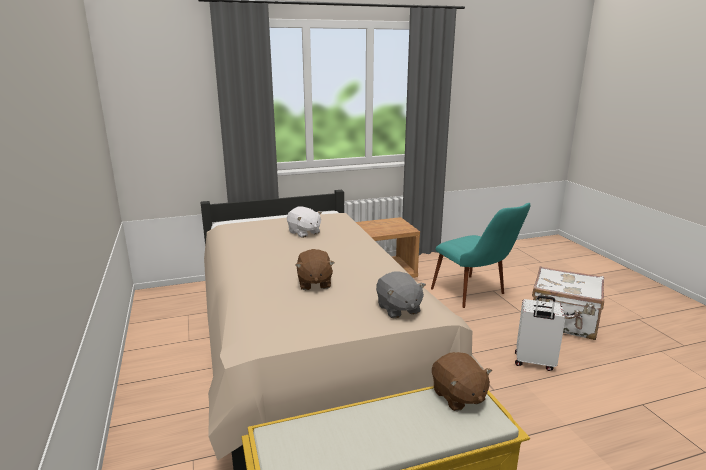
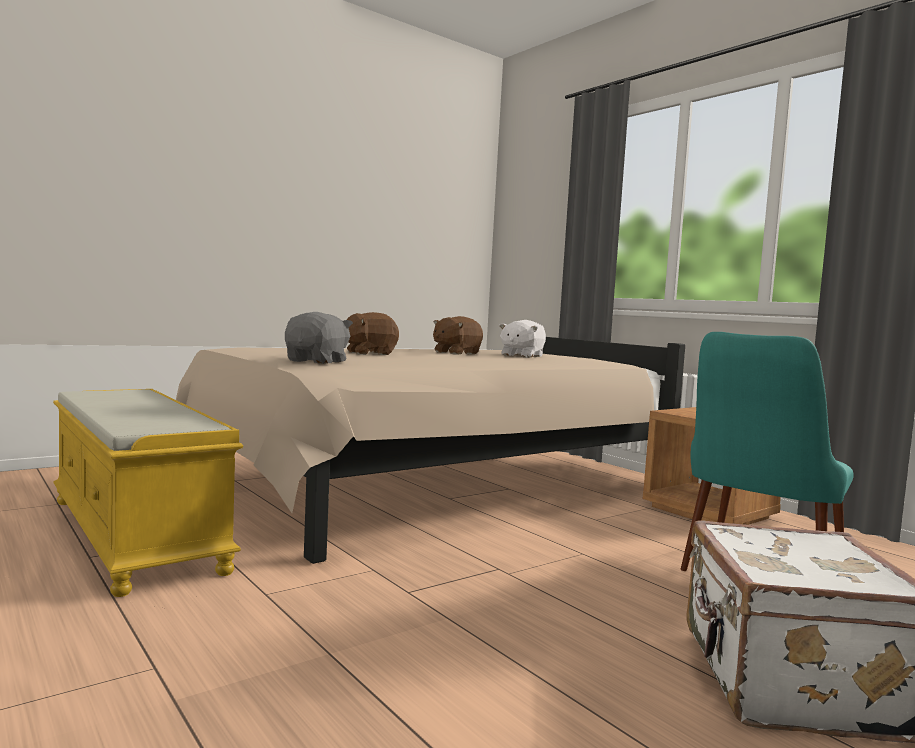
camera: 70 degrees right, 15 degrees down
(398, 309) = (318, 361): grey plush toy -> grey plush toy turned 150 degrees clockwise
(458, 396) = (189, 422): brown plush toy -> brown plush toy (455, 353)
(534, 362) = (534, 632): white suitcase -> none

